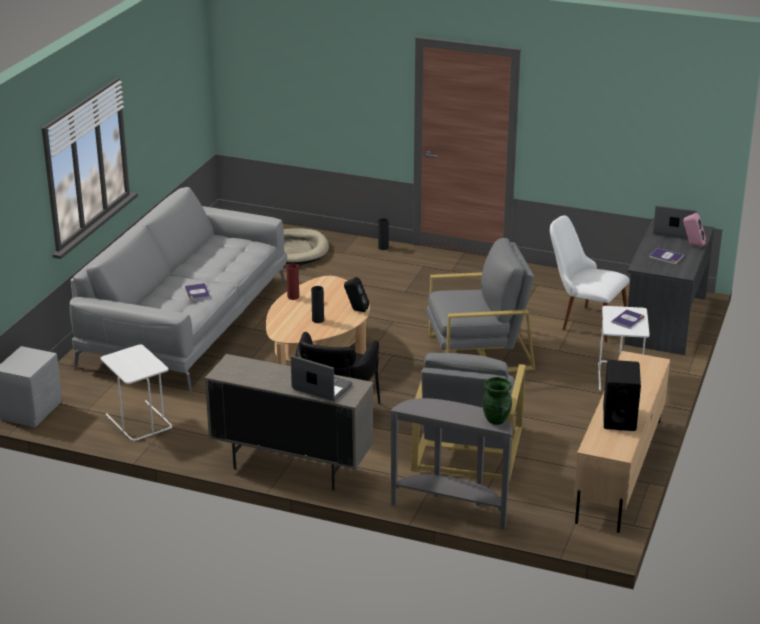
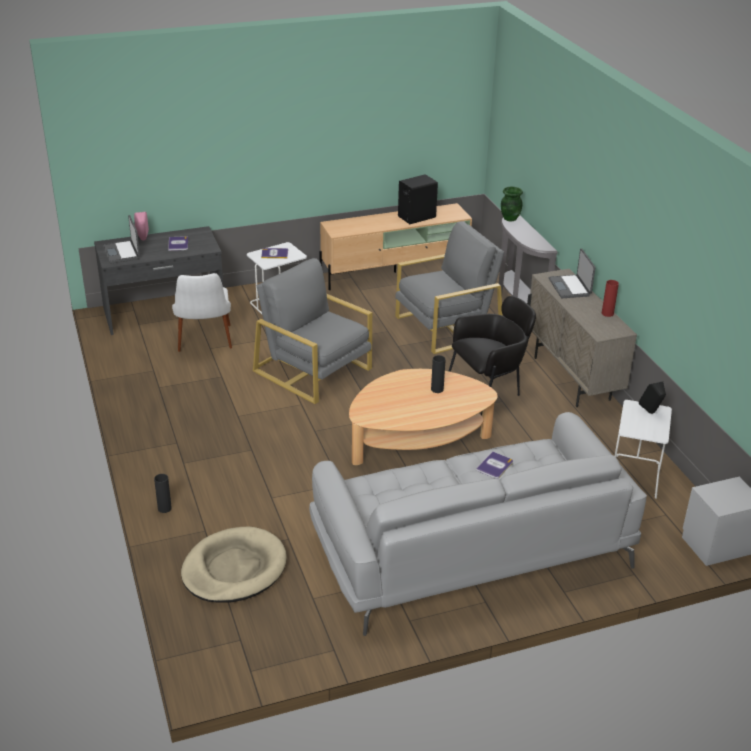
camera: 130 degrees left, 5 degrees up
(293, 297) = (418, 421): red vase -> red vase (607, 313)
(356, 310) = (395, 379): black speaker -> black speaker (651, 413)

